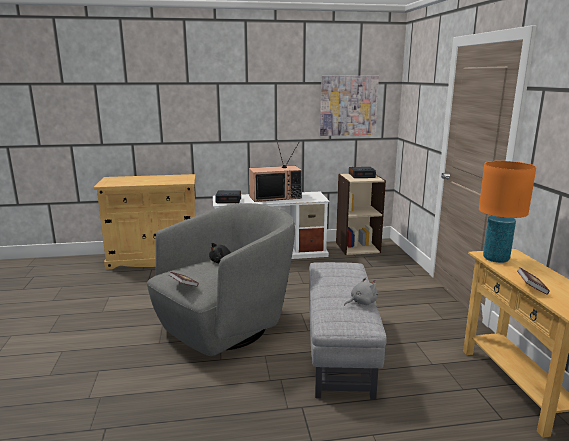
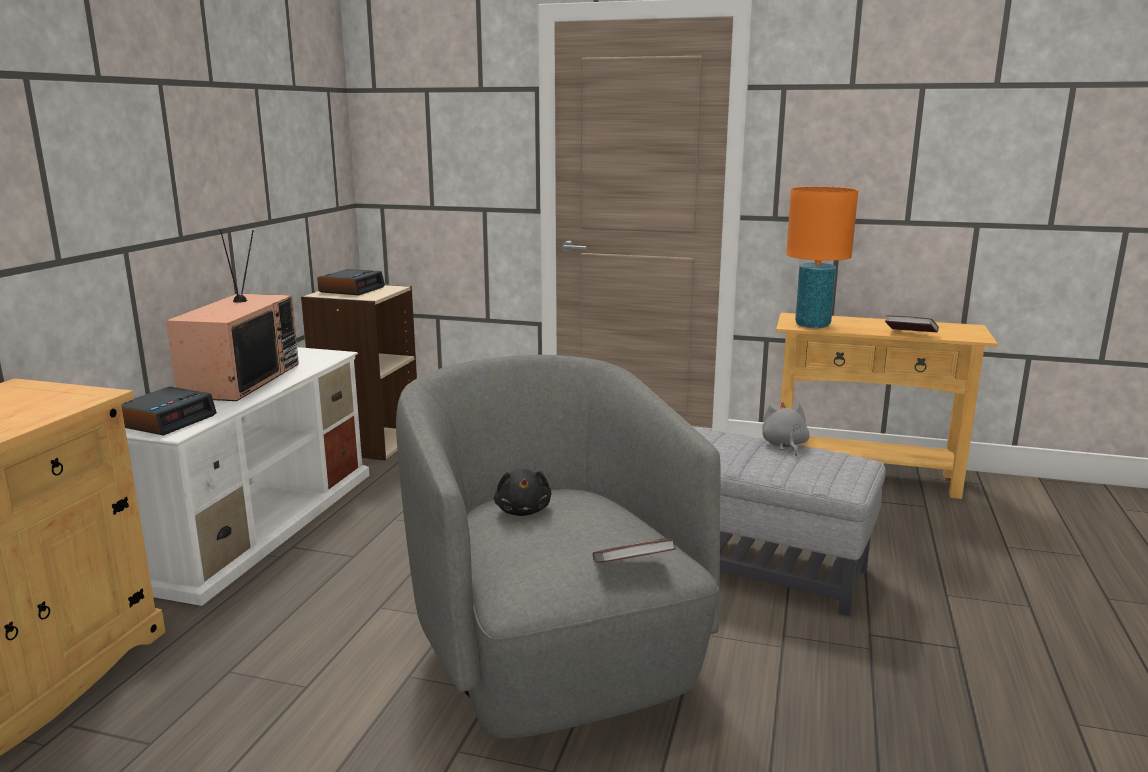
camera: 65 degrees left, 0 degrees up
(348, 105) = (289, 140): picture -> none

